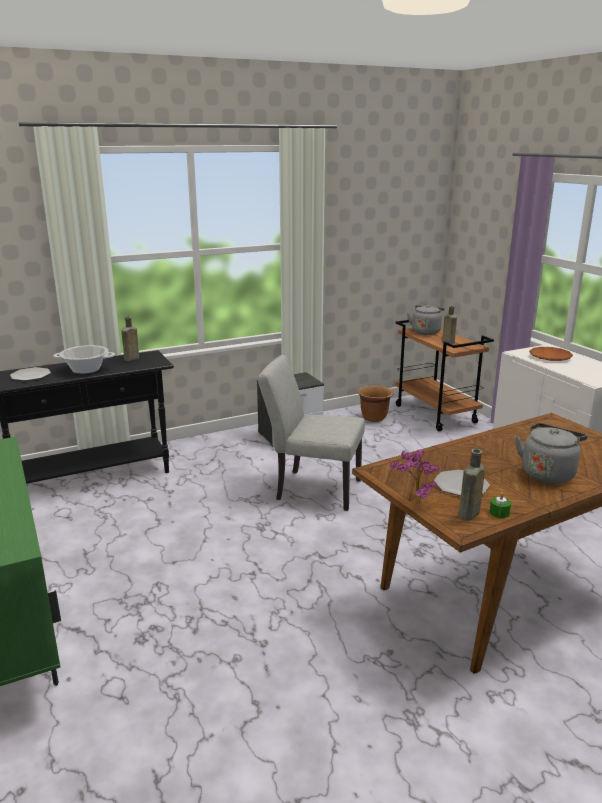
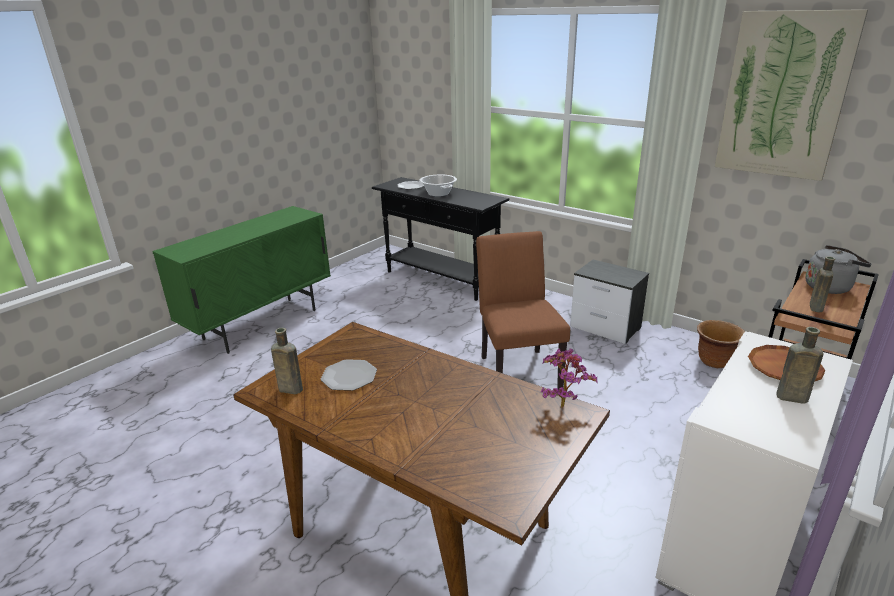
camera: 65 degrees right, 5 degrees up
(130, 359) = (475, 197): brown bottle -> brown bottle (789, 397)
(312, 488) = (517, 368): grey chair -> brown chair
(362, 210) = (783, 96): none -> picture
(413, 502) = (301, 359): potted plant -> potted plant (562, 404)
(499, 513) = (300, 405): green candle -> none
(548, 473) = (410, 425): grey kettle -> none

